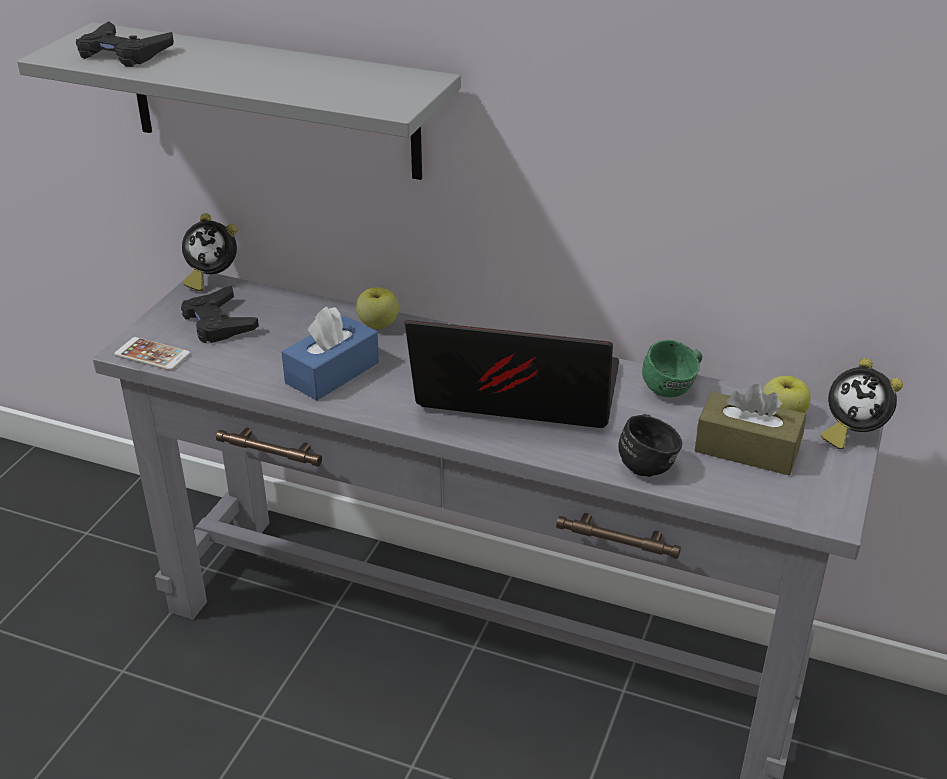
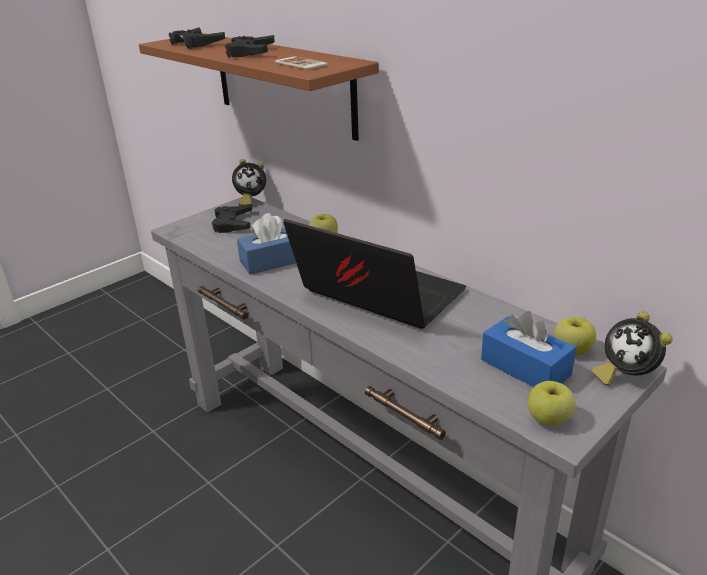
camera: 25 degrees right, 5 degrees down
(152, 355) = (182, 233): phone -> phone (300, 64)
(211, 278) = (250, 200): alarm clock -> alarm clock turned 45 degrees counterclockwise
(246, 69) = (250, 52): none -> black game controller
(272, 101) = (282, 83): grey shelf -> brown shelf
(648, 463) = (438, 359): black mug -> none
(674, 389) = (497, 314): green mug -> none
(747, 449) = (525, 367): brown tissue box -> blue tissue box
(807, 503) = (549, 419): none -> apple

